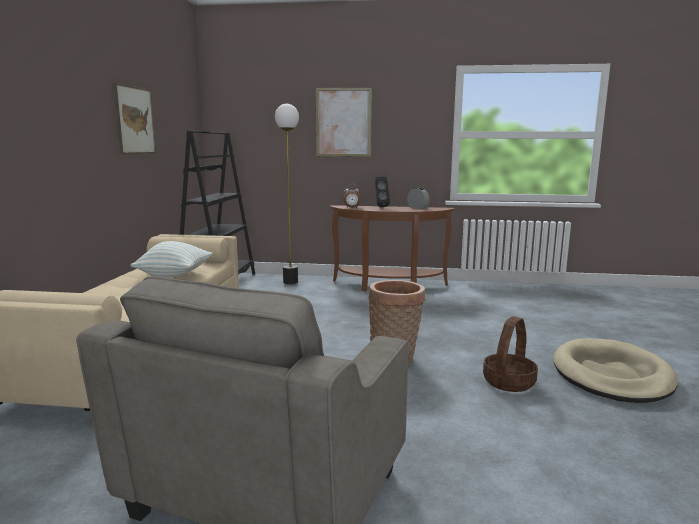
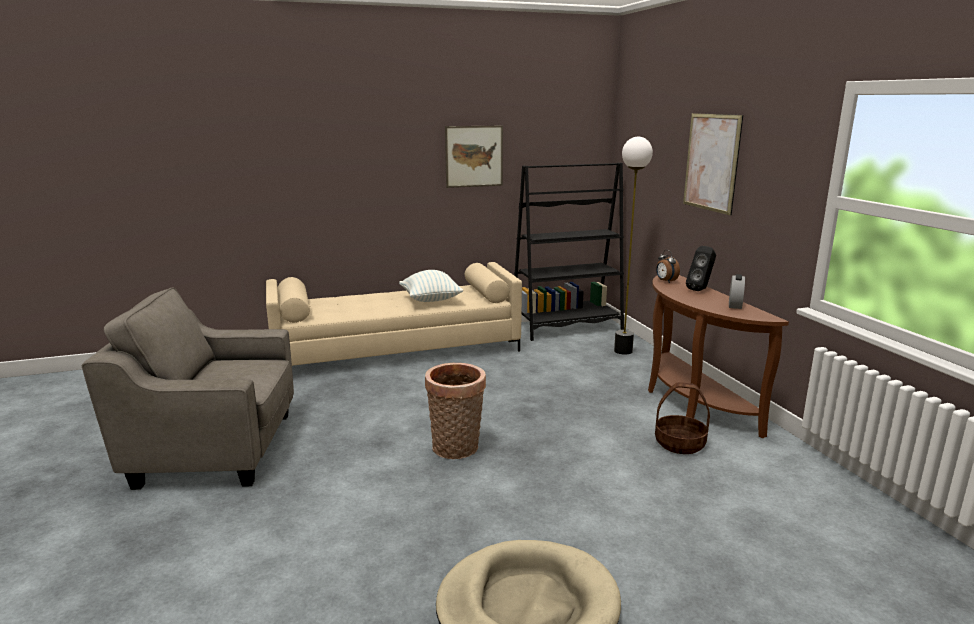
camera: 65 degrees right, 5 degrees up
(508, 382) = (448, 524): basket -> basket (680, 443)

